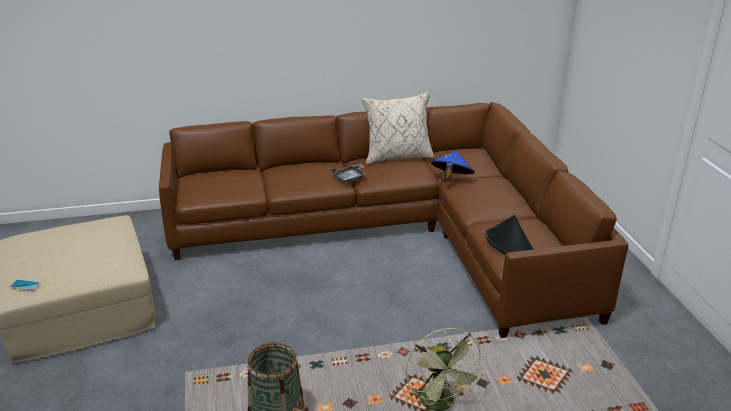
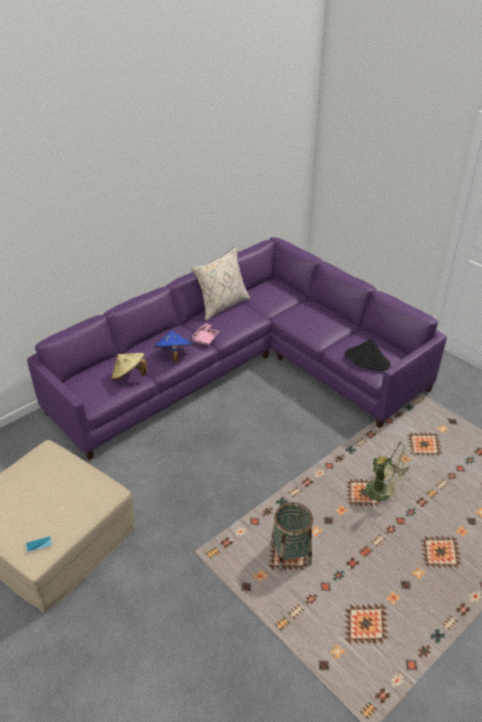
camera: 30 degrees left, 10 degrees up
(244, 186) = (129, 376): none -> beige hat
(350, 178) = (205, 338): grey tray -> pink tray
(397, 234) = (243, 369): brown sofa -> purple sofa
(451, 180) = (279, 315): blue hat -> blue hat (173, 355)

